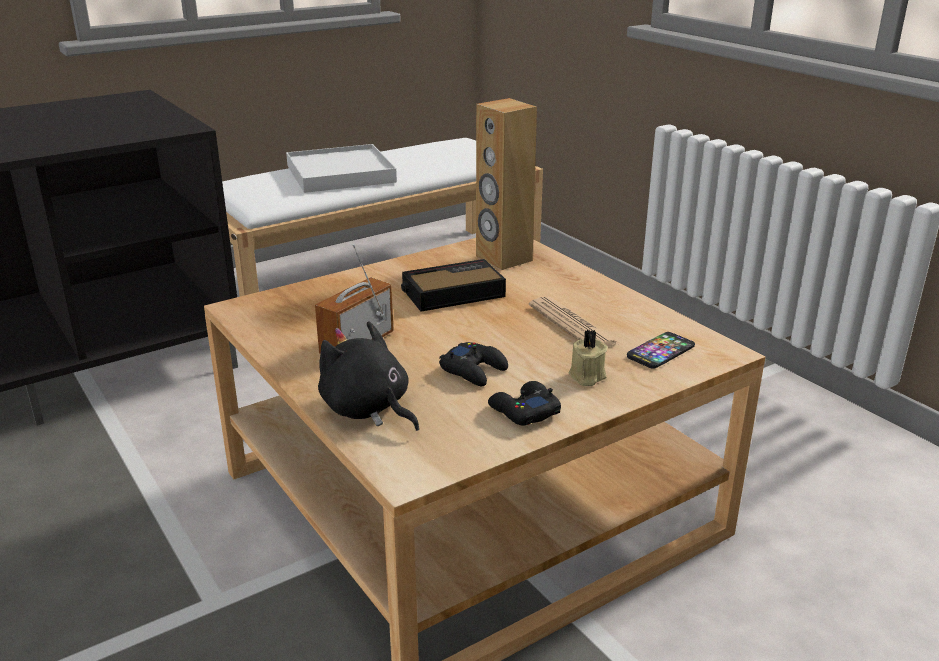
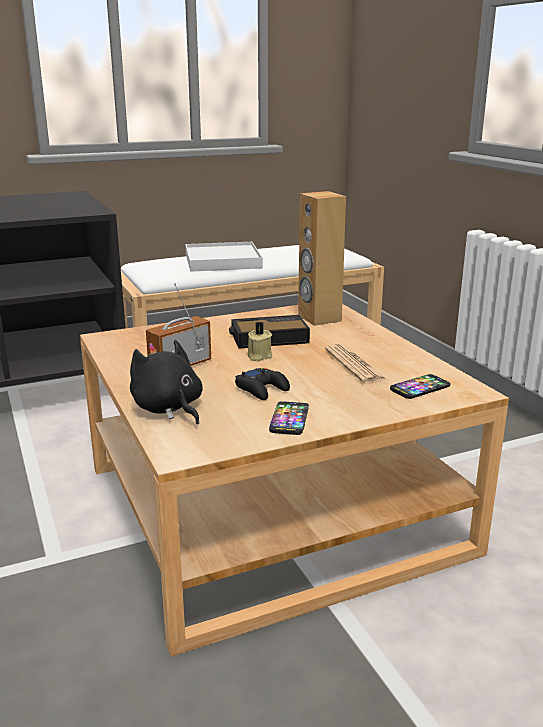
camera: 10 degrees right, 5 degrees down
(523, 411) = (289, 419): black game controller -> phone
(586, 376) = (351, 400): beige candle -> beige candle (258, 356)

